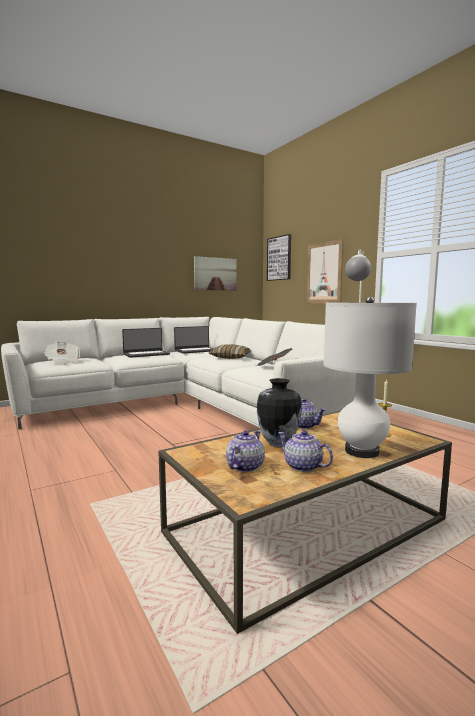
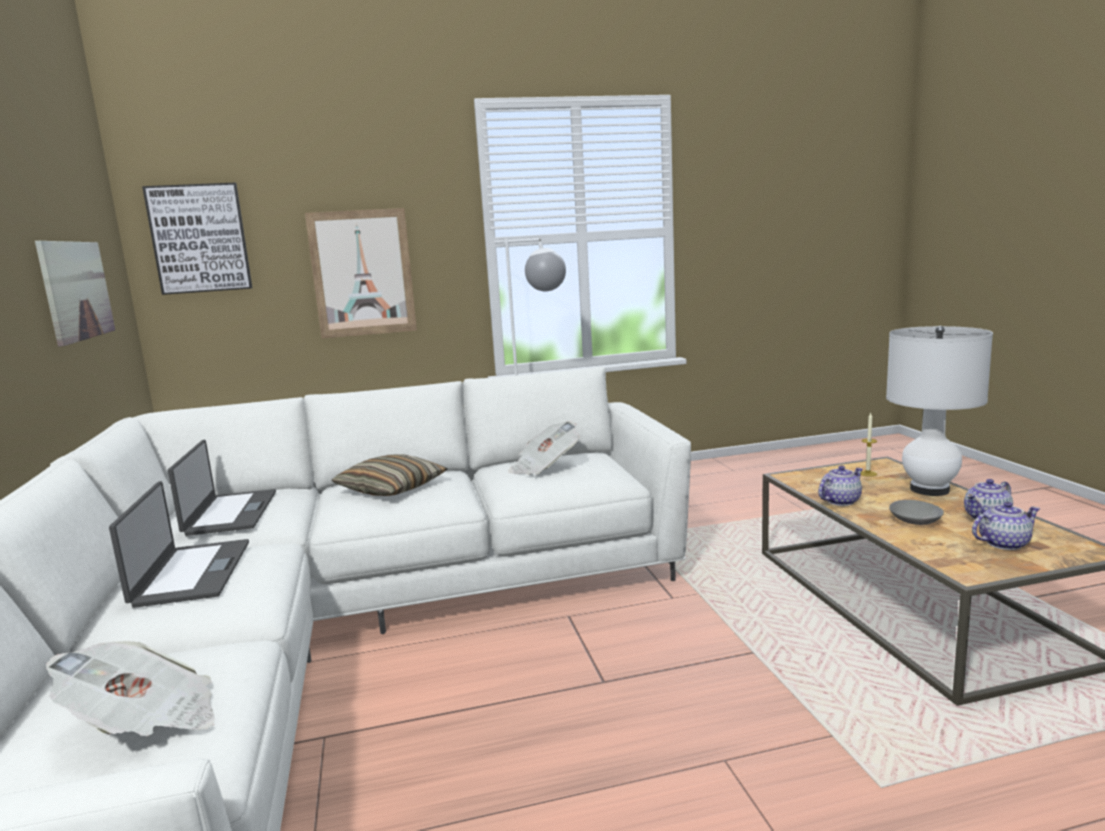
camera: 70 degrees left, 5 degrees up
(244, 466) = (1003, 543): teapot -> teapot turned 120 degrees clockwise
(277, 443) = (915, 521): vase -> grey bowl

